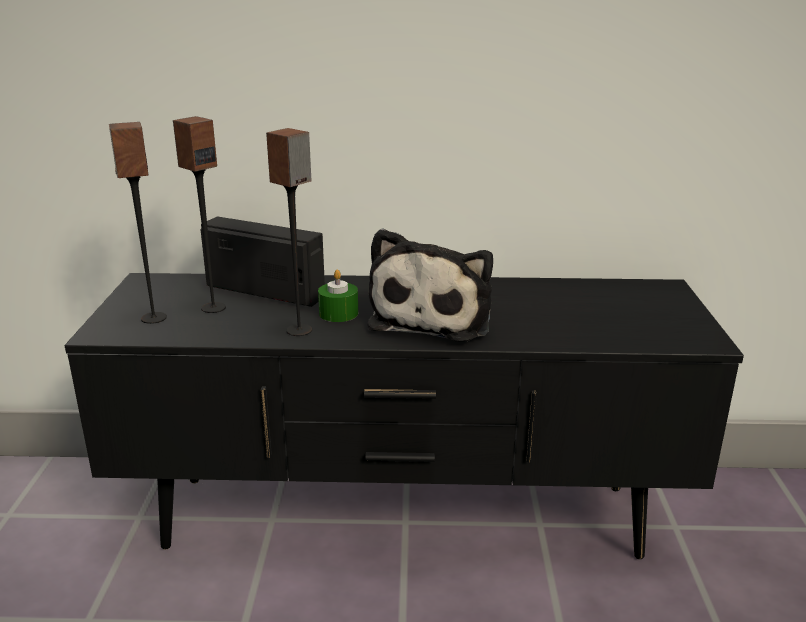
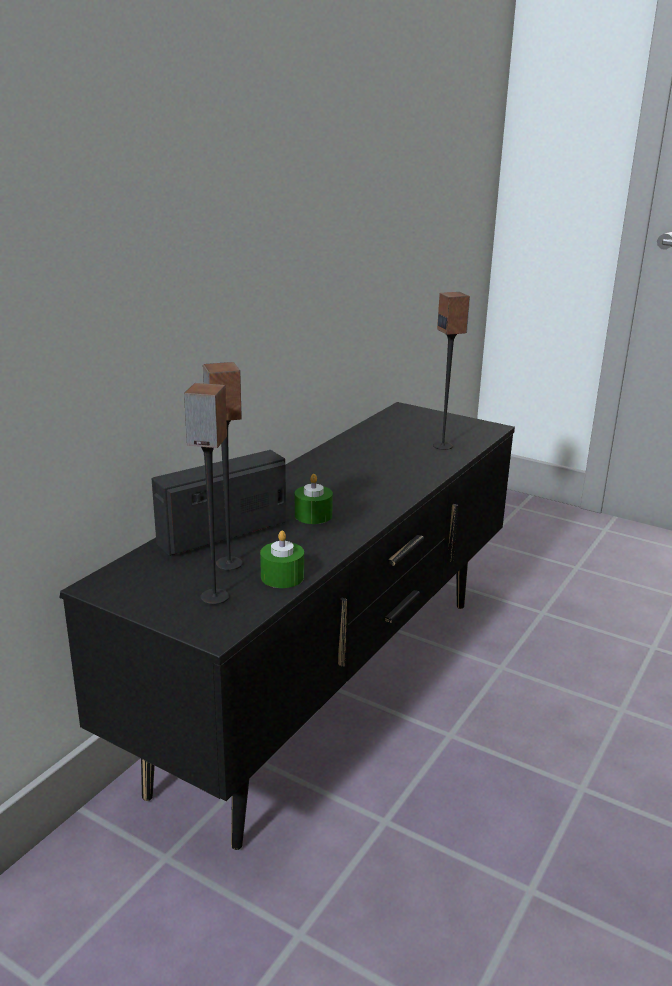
camera: 60 degrees left, 0 degrees up
(207, 332) = (282, 577): none -> green candle
(299, 330) = (328, 538): speaker -> speaker (443, 446)
(434, 317) = (364, 485): plush toy -> none

